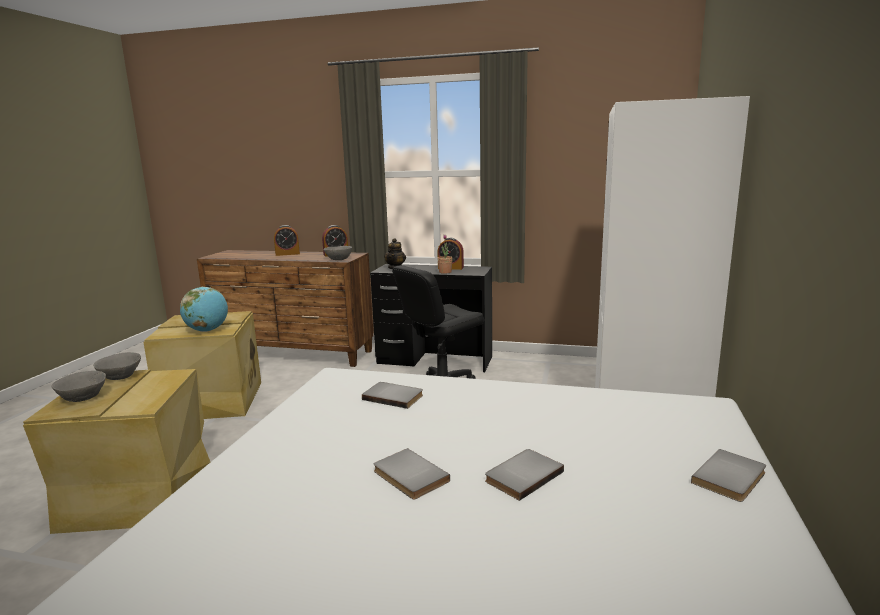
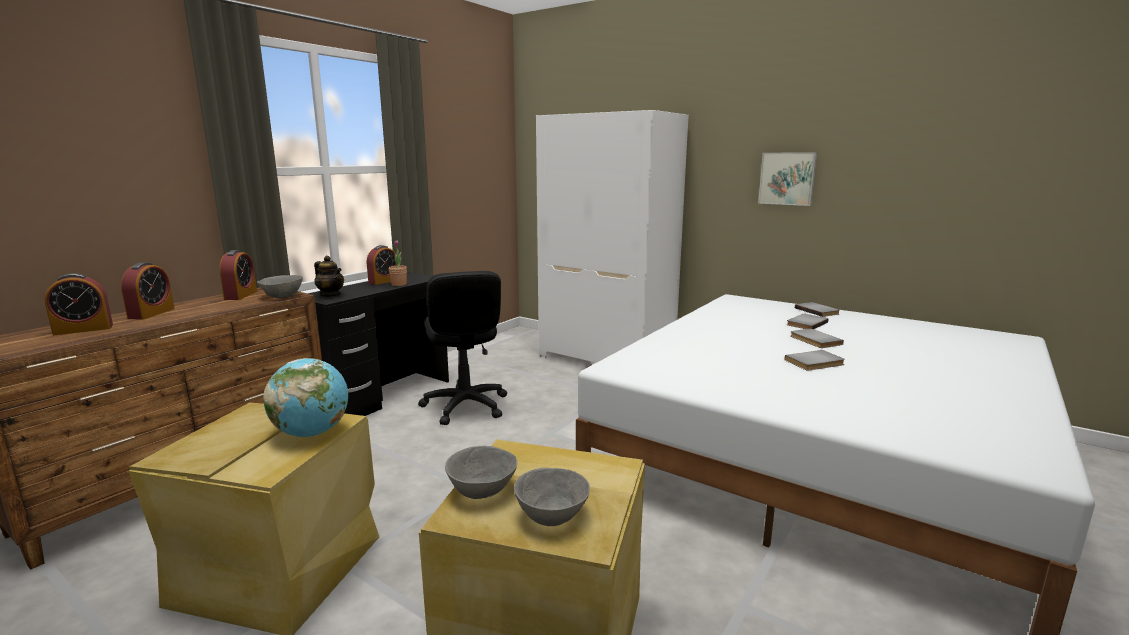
camera: 70 degrees left, 0 degrees up
(254, 254) = (83, 329): none -> alarm clock
(394, 396) = (678, 354): grey book -> grey book (805, 323)
(799, 214) = (787, 178): none -> picture

